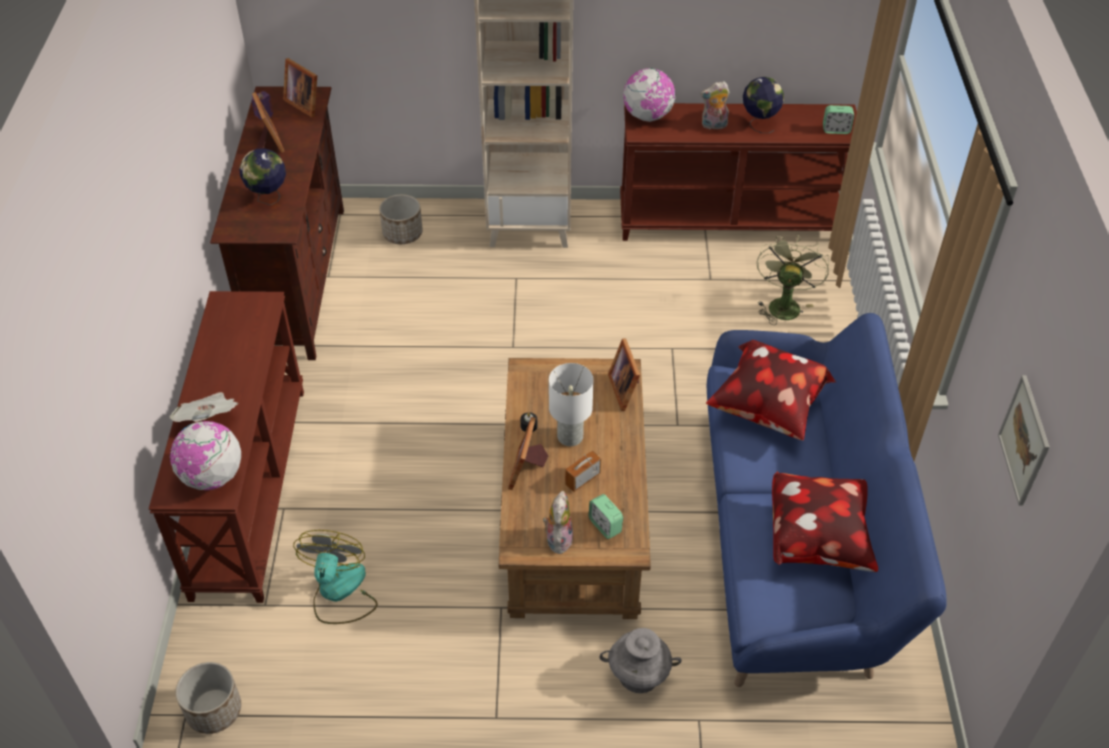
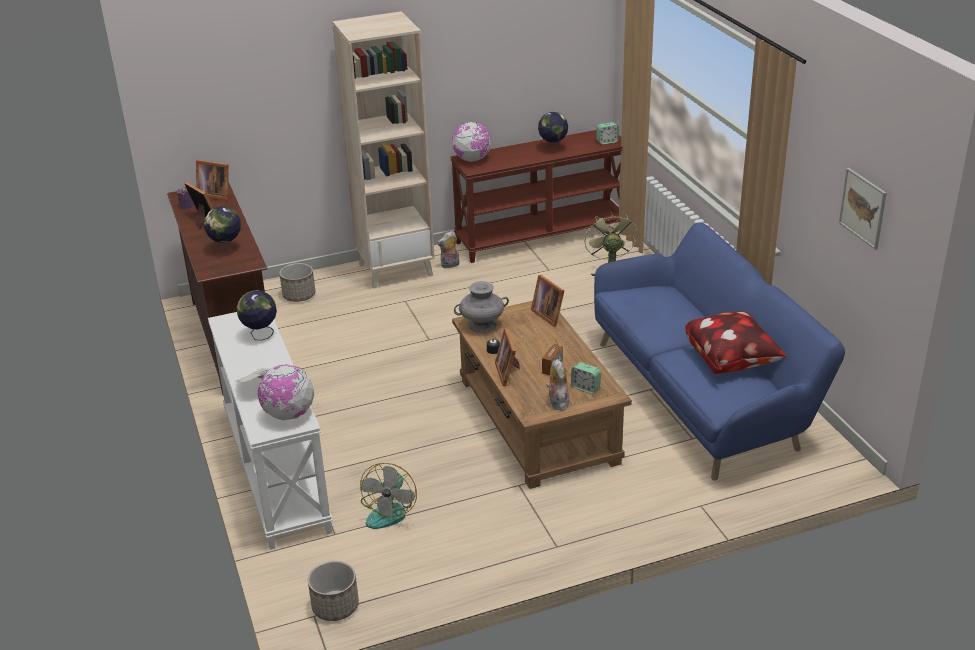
camera: 20 degrees left, 15 degrees down
(248, 489) = (274, 471): brown console table -> white console table
(249, 338) = (260, 335): none -> globe
(339, 592) = (389, 510): fan -> fan turned 150 degrees counterclockwise
(569, 437) = (526, 348): white table lamp -> none
(638, 675) = (643, 494): grey vase -> grey vase (482, 325)
(713, 126) = (522, 155): plush toy -> plush toy (450, 266)
(768, 411) = (652, 305): pillow -> none

